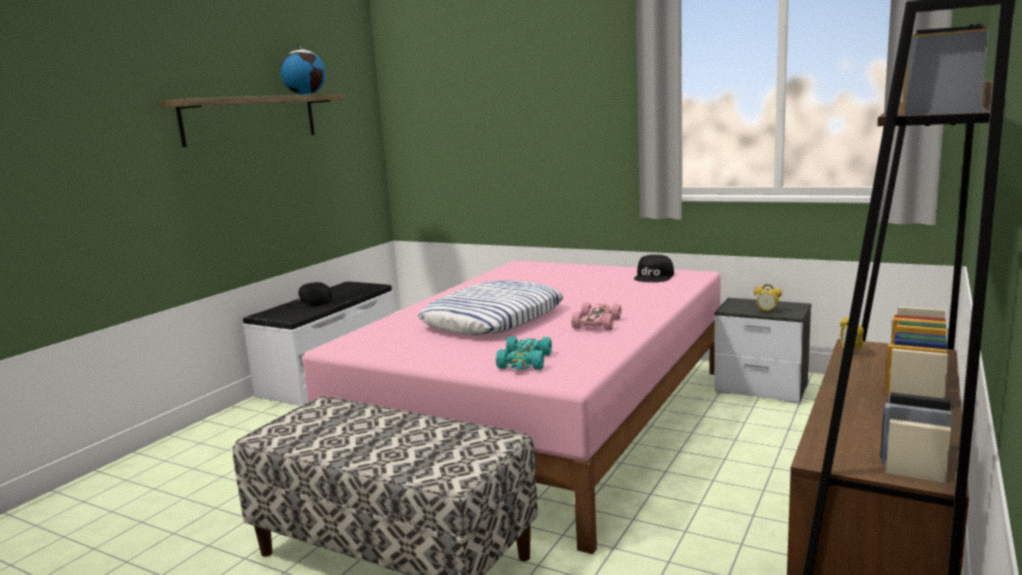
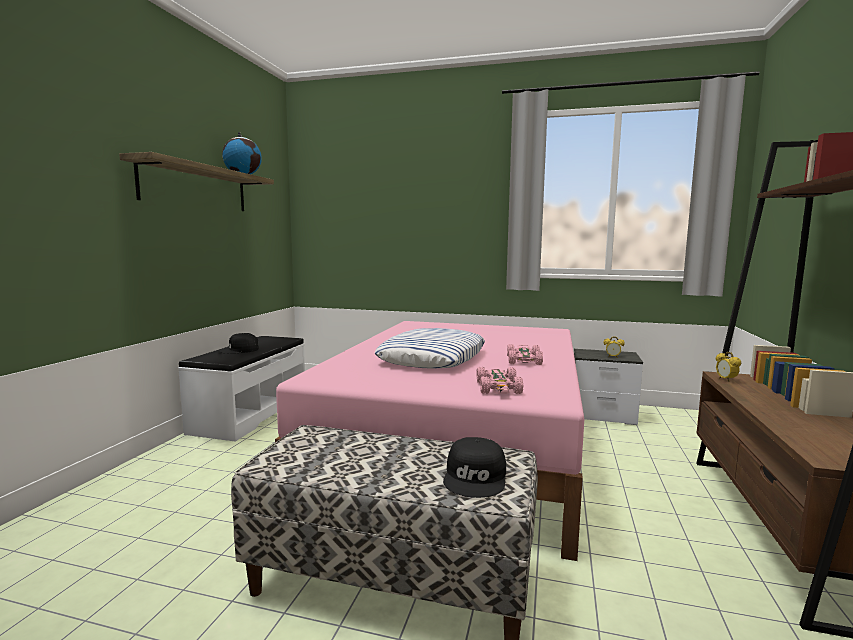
camera: 15 degrees left, 5 degrees down
(525, 362) = (499, 388): turquoise toy car -> pink toy car
(654, 277) = (527, 331): black cap -> black cap (476, 477)

